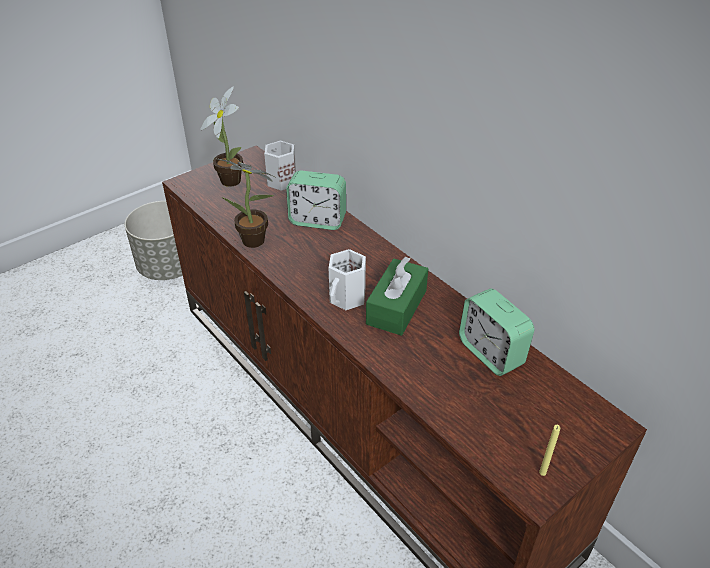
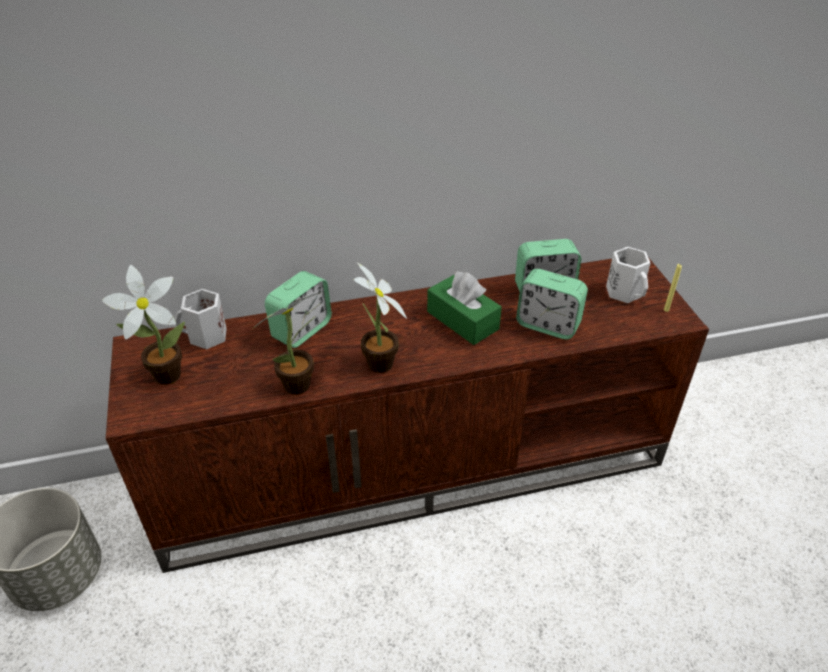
camera: 65 degrees left, 0 degrees up
(300, 276) = (380, 367): none -> potted plant
(347, 298) = (432, 345): white mug -> white mug (625, 292)
(434, 370) = (548, 325): none -> alarm clock

